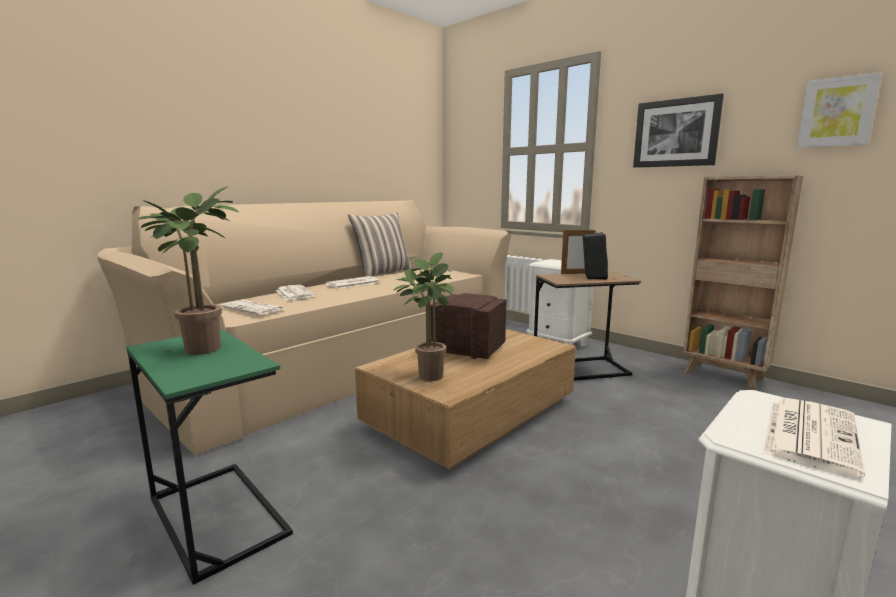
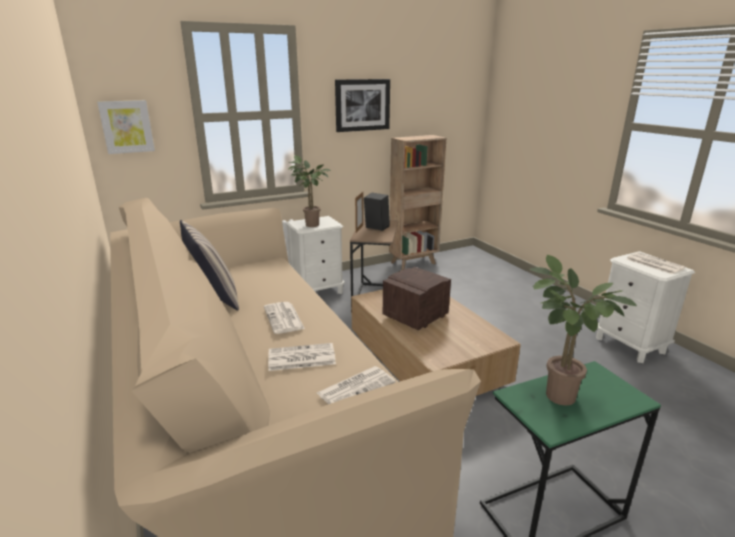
camera: 70 degrees left, 10 degrees up
(427, 375) = (462, 341): potted plant -> potted plant (309, 225)
(837, 112) = (441, 97): picture -> picture (127, 127)

